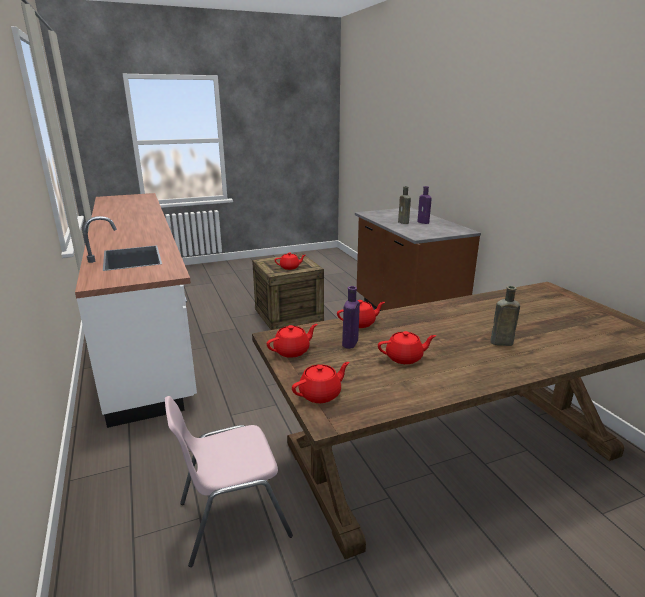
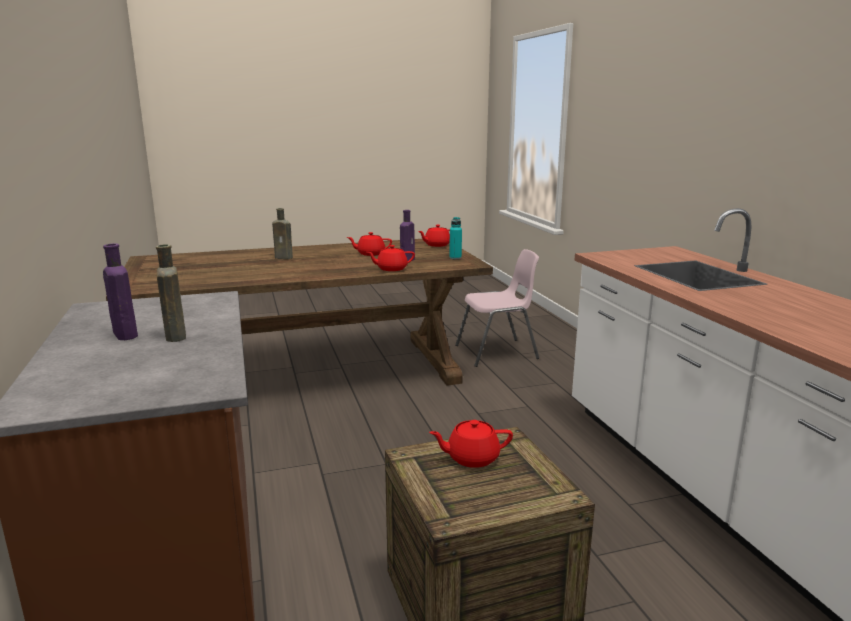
camera: 175 degrees left, 5 degrees down
(292, 351) = (455, 258): red teapot -> turquoise bottle

